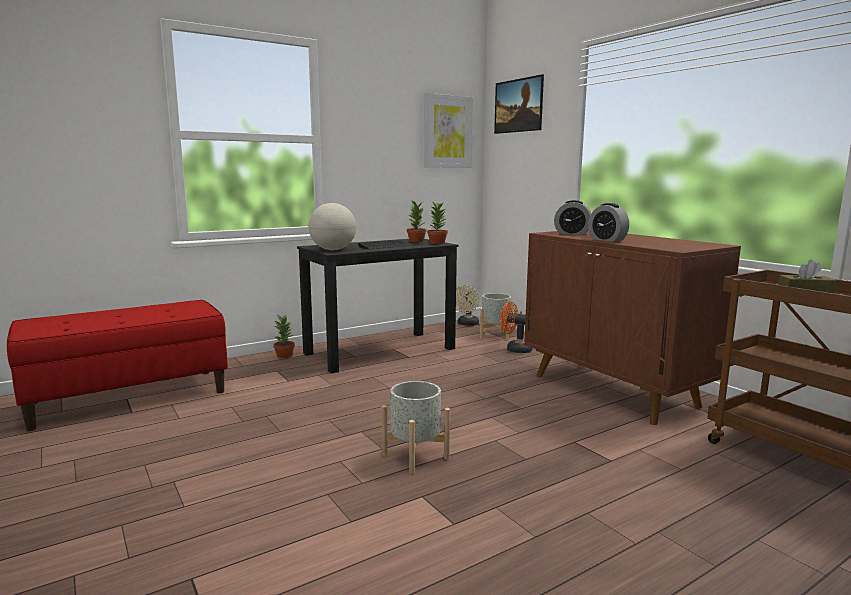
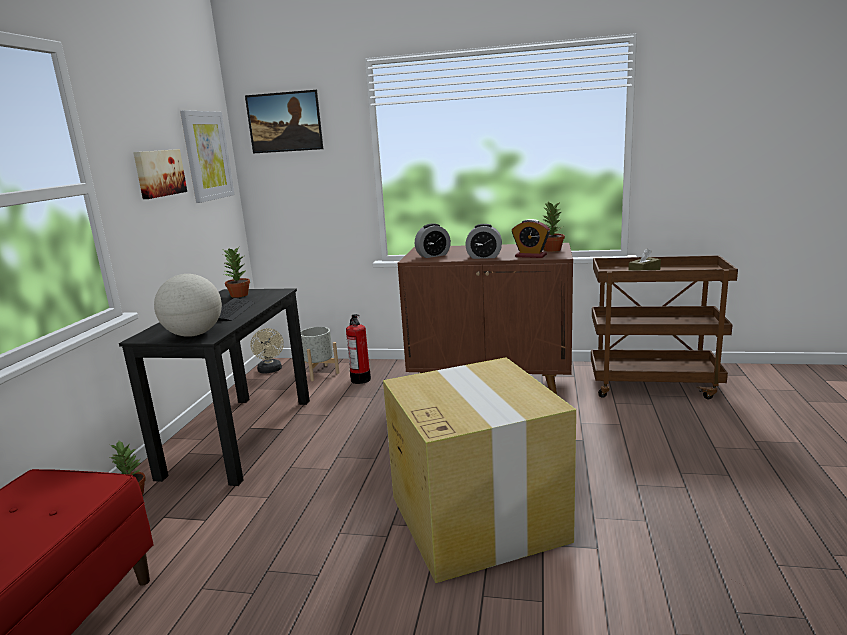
camera: 45 degrees left, 5 degrees up
(388, 138) = (159, 173): none -> picture
(415, 456) = (476, 516): grey planter -> cardboard box
(437, 243) = (269, 291): potted plant -> potted plant (551, 249)
(515, 349) = (361, 379): orange fan -> fire extinguisher
(651, 245) = (530, 256): none -> alarm clock

